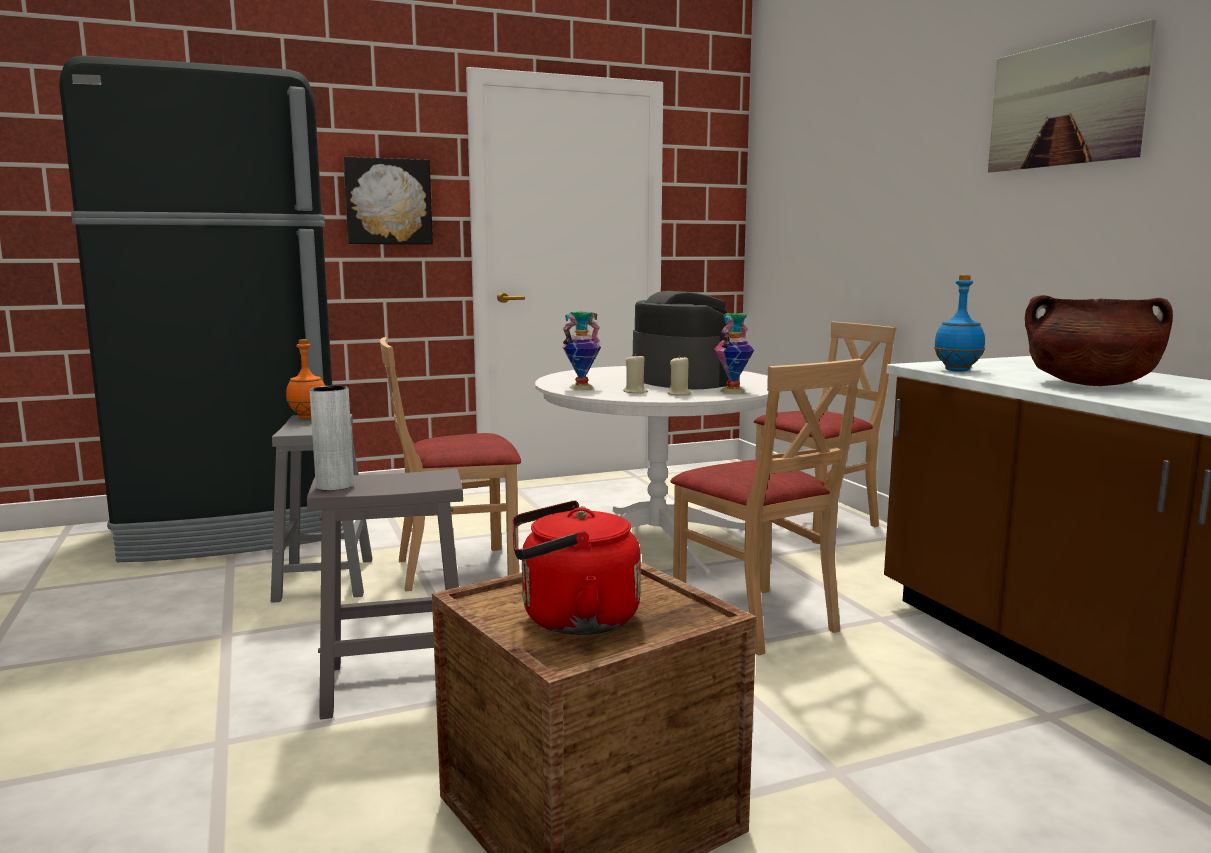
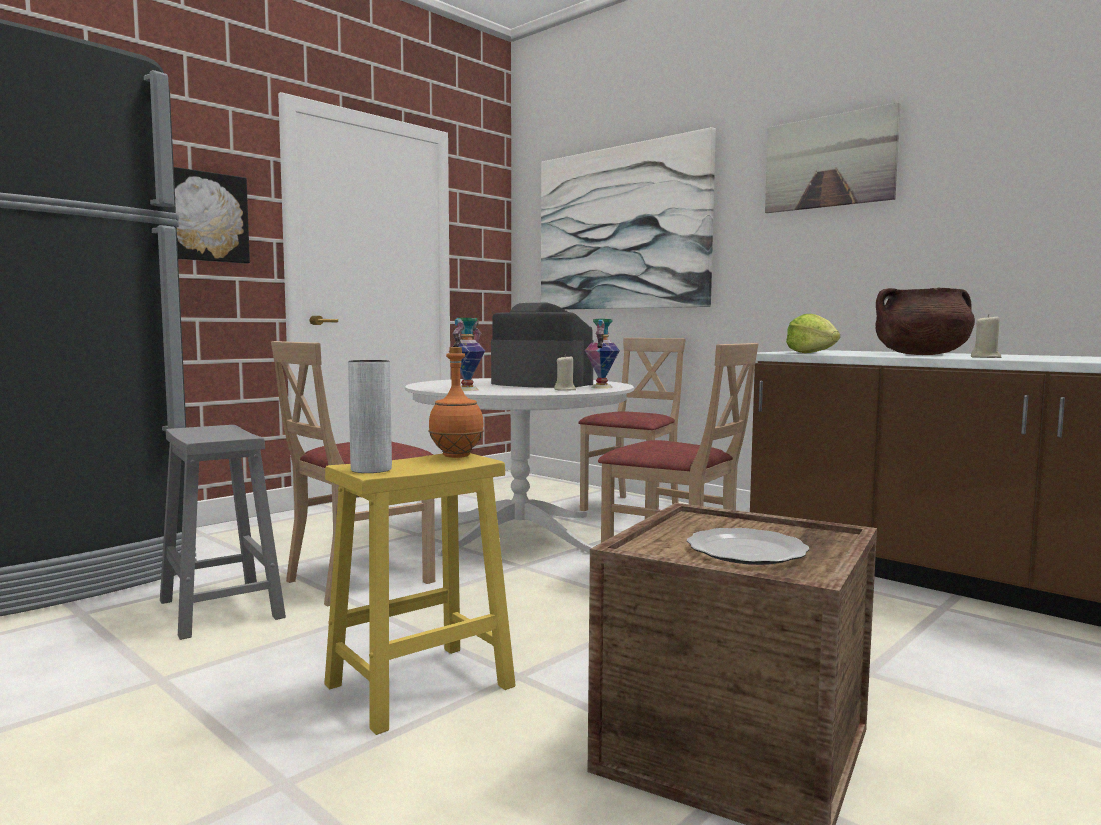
camera: 25 degrees left, 5 degrees down
(308, 417) = (192, 429): orange bottle -> orange bottle (456, 456)
(393, 684) = (417, 687): grey stool -> yellow stool
(572, 620) = (744, 551): red kettle -> plate
(635, 392) = (524, 390): beige candle -> beige candle (986, 357)
(844, 187) = (621, 228): none -> picture
(957, 370) = (812, 353): blue bottle -> lettuce

